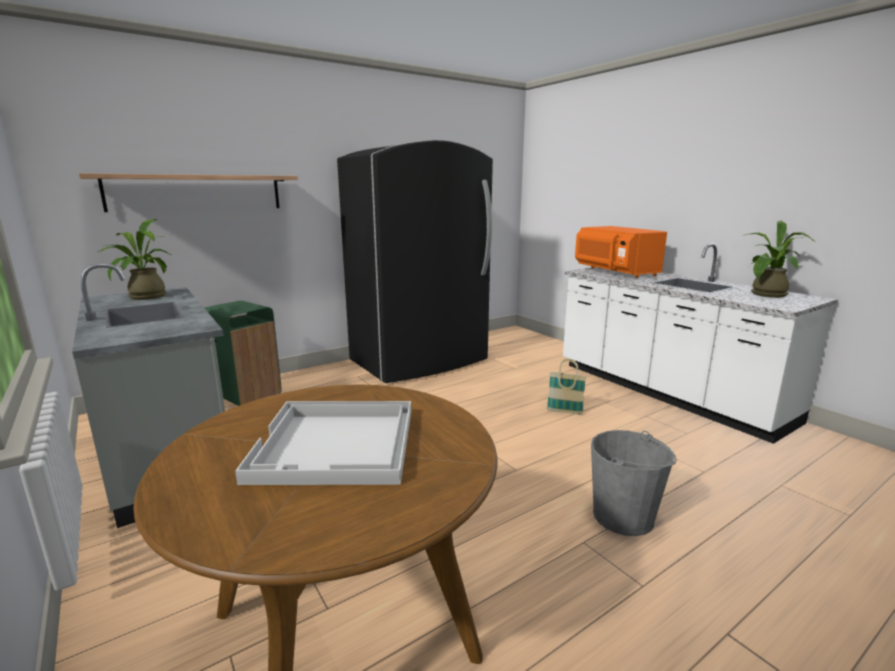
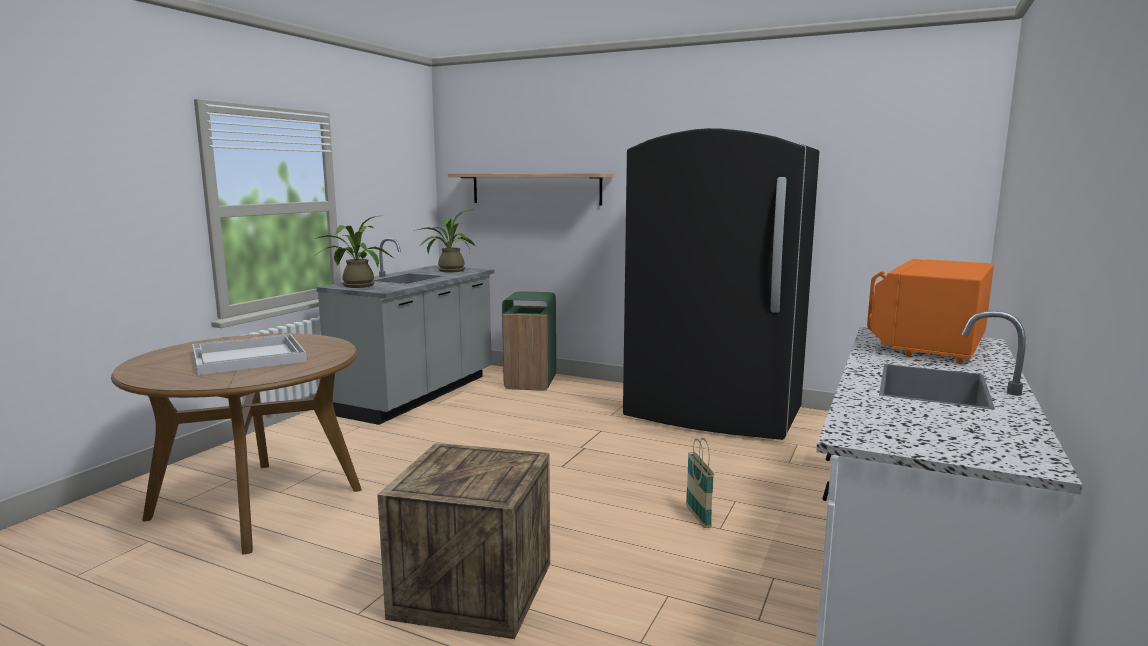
camera: 60 degrees right, 5 degrees down
(623, 516) = (473, 590): grey bucket -> crate
(767, 295) = (955, 428): potted plant -> potted plant (355, 285)

